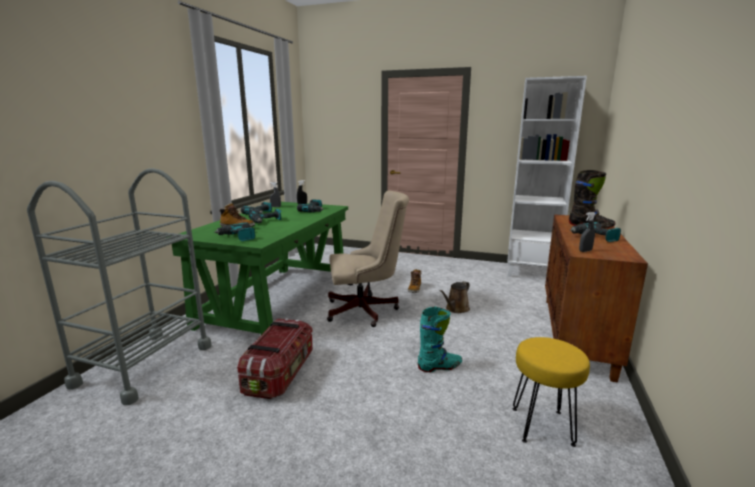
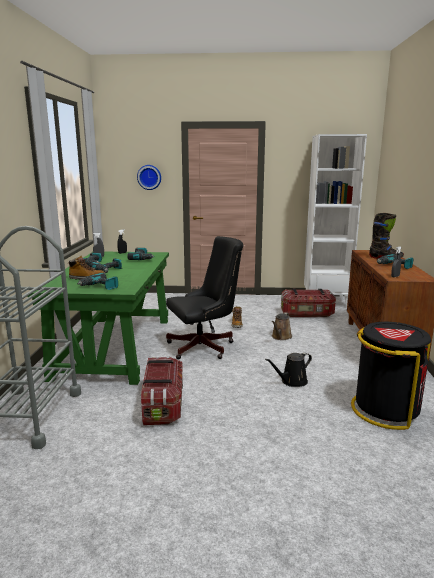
camera: 15 degrees left, 0 degrees up
(349, 129) = (149, 177): none -> wall clock
(366, 310) = (205, 346): beige office chair -> black office chair
(439, 367) = (292, 381): turquoise boot -> black watering can
(501, 285) = (307, 314): none -> storage box
(543, 426) = (385, 409): yellow stool -> black trash can

